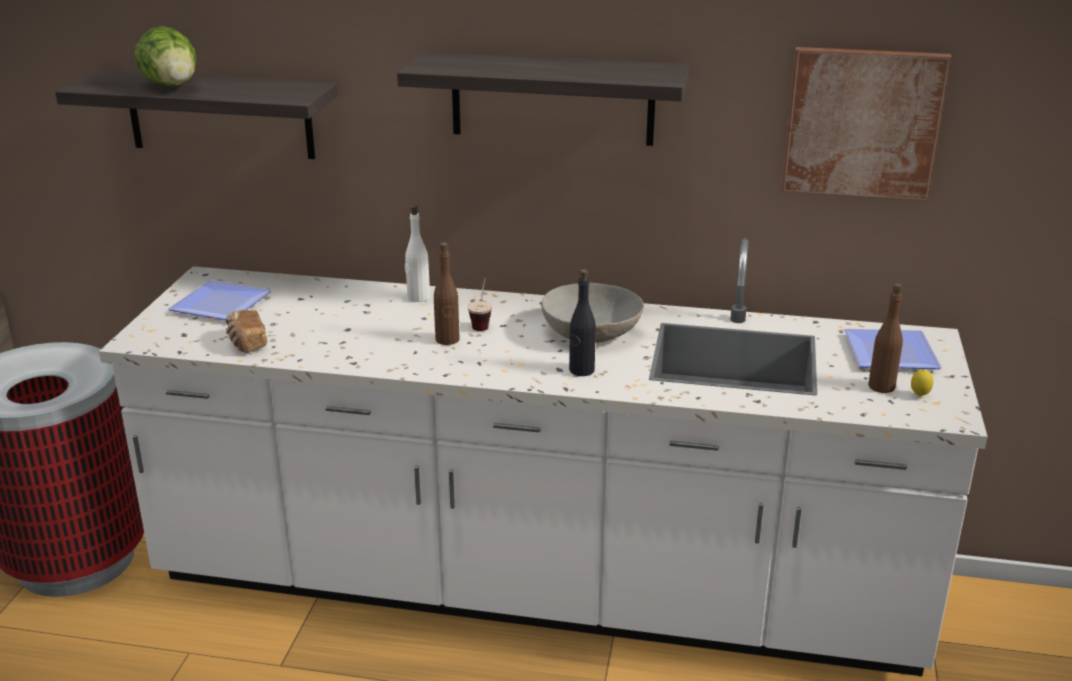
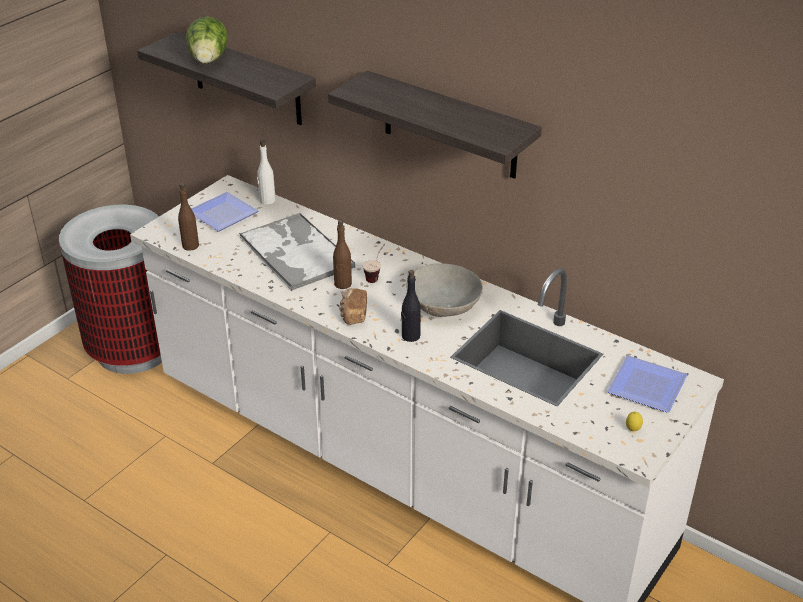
camera: 25 degrees right, 10 degrees up
(246, 343) = (217, 252): bread -> bread (353, 314)
(355, 321) = (295, 252): none -> tray
(418, 297) = (350, 241): white bottle -> white bottle (267, 200)
(862, 123) = (663, 204): picture -> none
(881, 386) = (611, 413): brown bottle -> brown bottle (190, 245)

